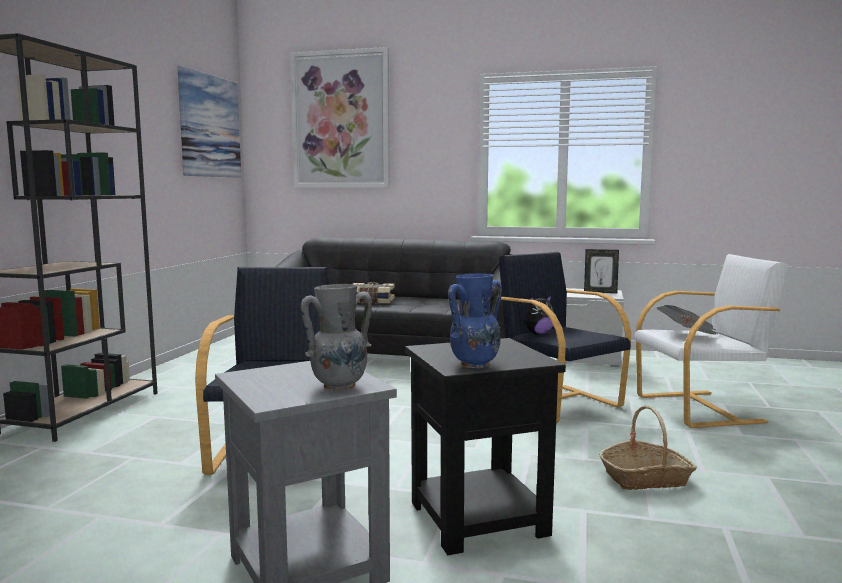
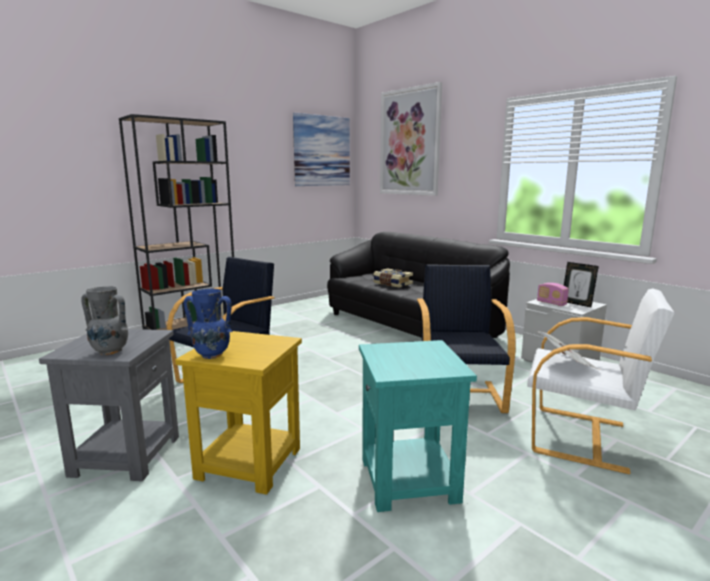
camera: 35 degrees right, 5 degrees up
(477, 519) = (248, 463): black side table -> yellow side table
(538, 334) = (441, 334): plush toy -> none
(581, 294) = (551, 303): none -> radio
(646, 478) = (409, 480): basket -> turquoise side table

